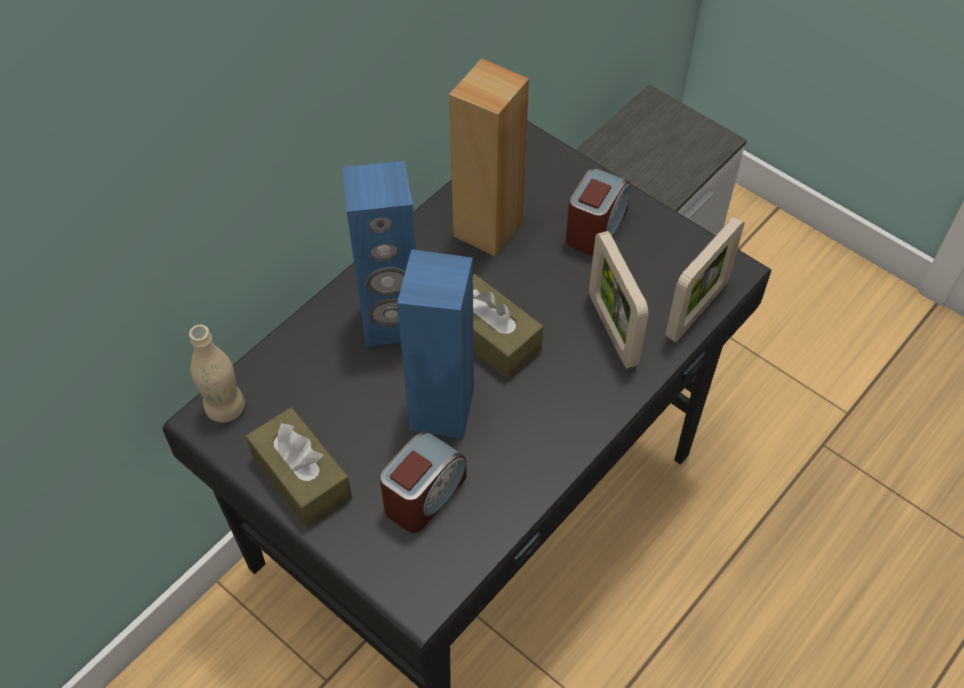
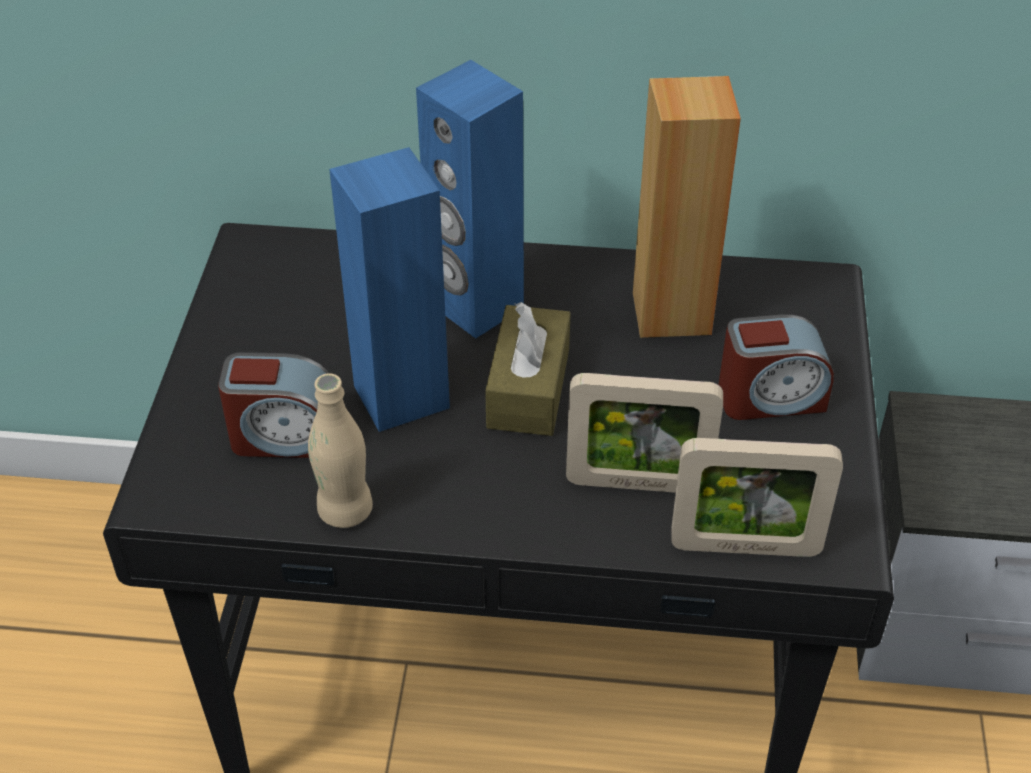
camera: 55 degrees right, 10 degrees down
(225, 408) = (271, 249): beige bottle -> beige bottle (345, 510)
(301, 477) = (235, 339): brown tissue box -> none
(612, 330) = (637, 483): picture frame -> picture frame turned 120 degrees counterclockwise

